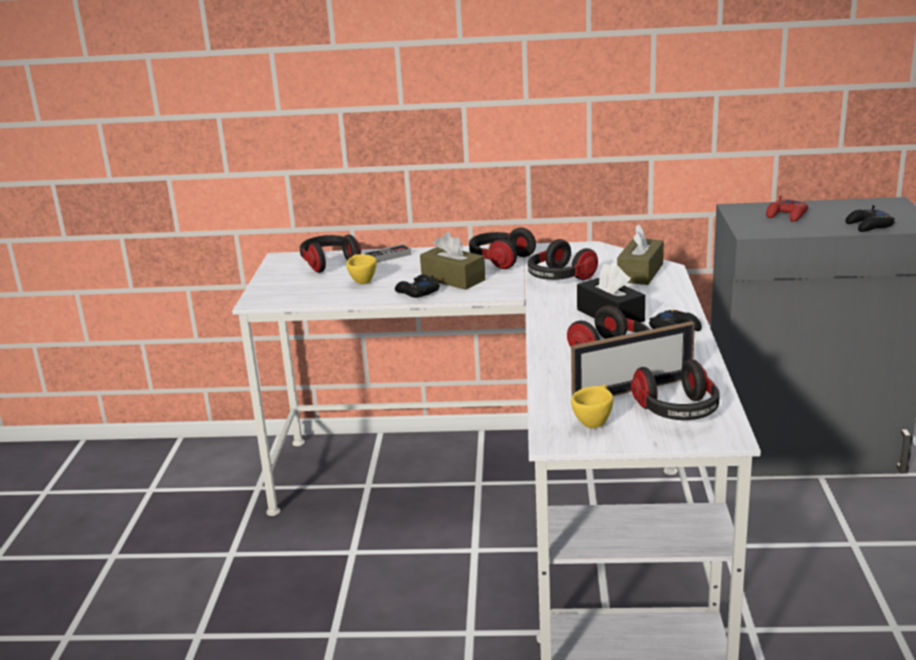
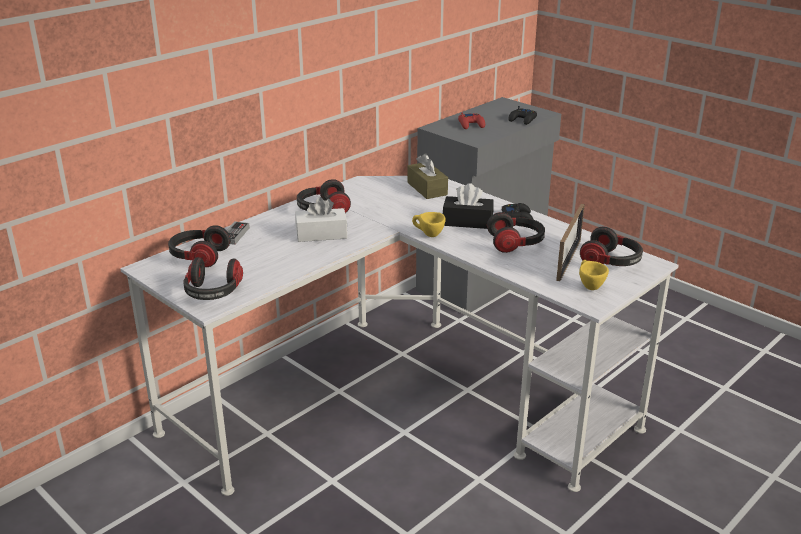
camera: 50 degrees left, 5 degrees up
(361, 281) = (257, 260): yellow cup -> yellow cup (428, 235)
(417, 292) = (318, 252): black game controller -> none
(453, 279) = (321, 234): brown tissue box -> white tissue box
(559, 278) = (388, 209): headphones -> headphones (213, 293)

